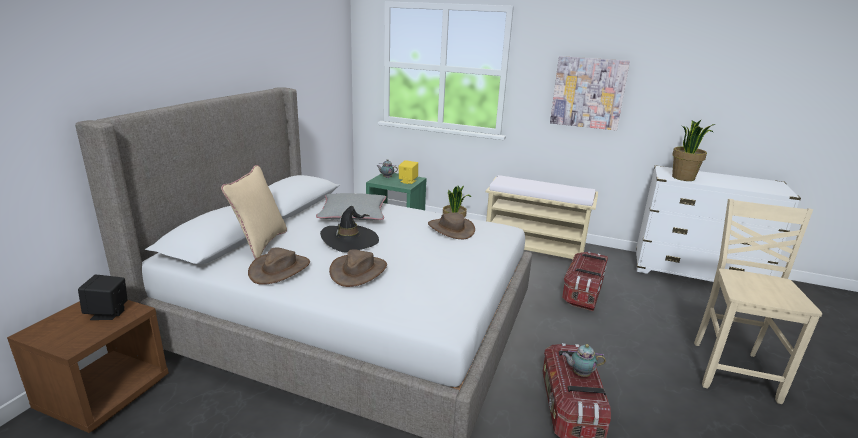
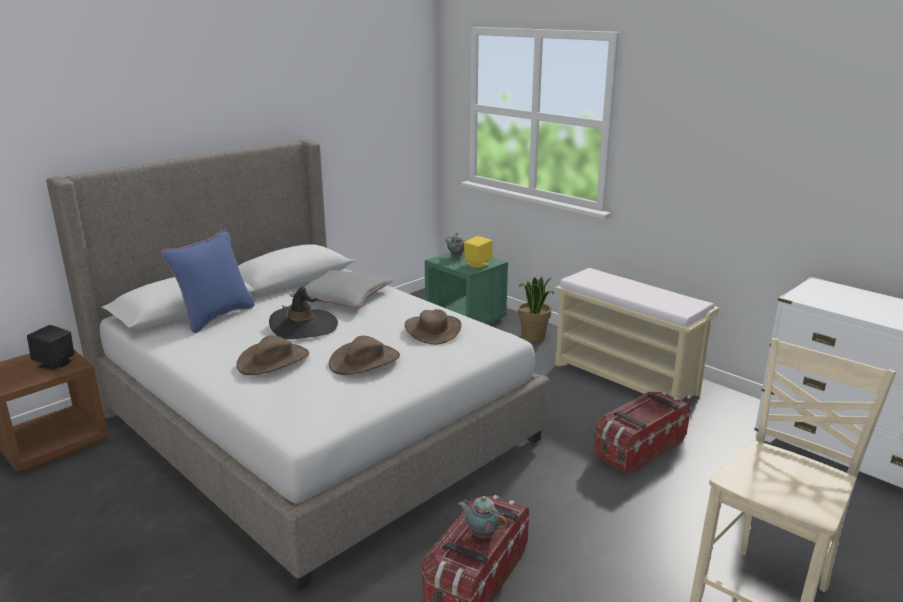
camera: 25 degrees right, 0 degrees up
(260, 243) = (215, 317): beige pillow -> blue pillow
(279, 269) = (204, 346): brown hat -> brown hat (364, 361)
(588, 93) = (715, 159): picture -> none
(683, 178) = (828, 301): potted plant -> none

